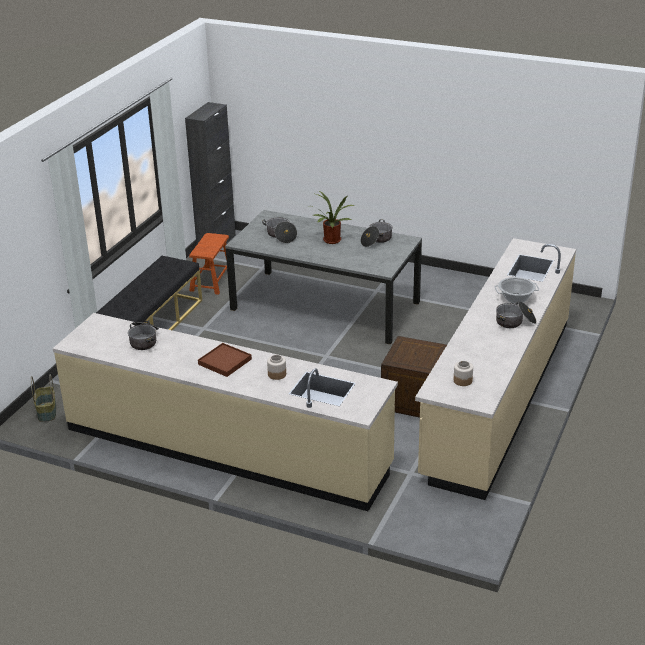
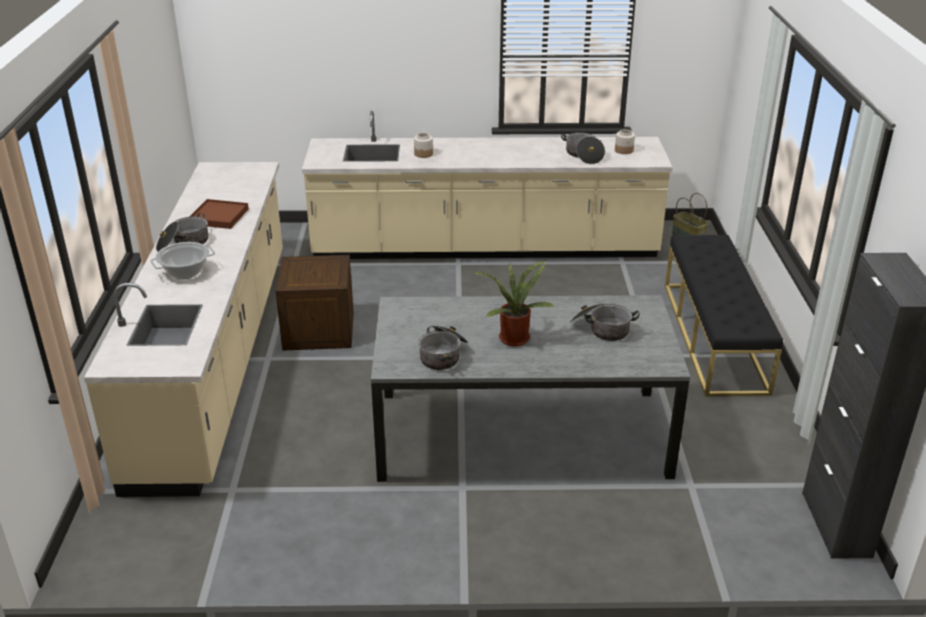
camera: 155 degrees right, 0 degrees up
(212, 281) = (735, 435): brown stool -> none
(225, 362) = (483, 154): brown tray -> brown tray (218, 216)
(462, 380) = (234, 180): jar -> jar (624, 150)

